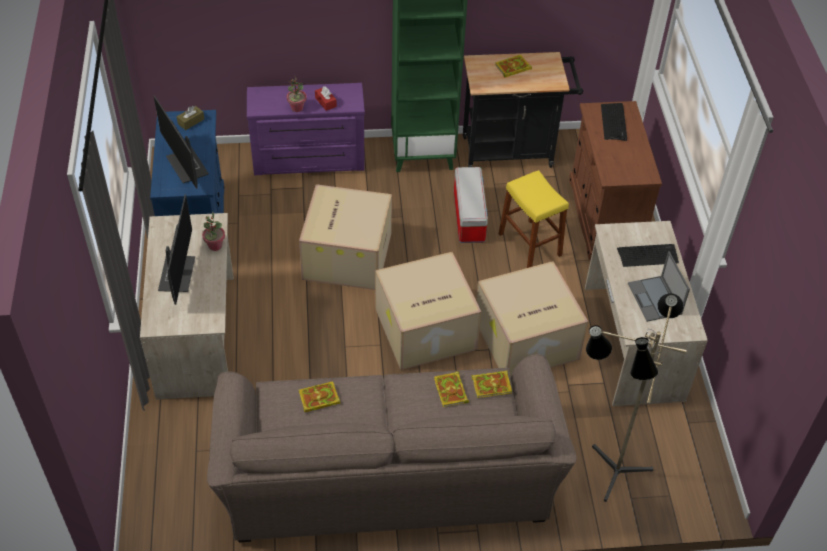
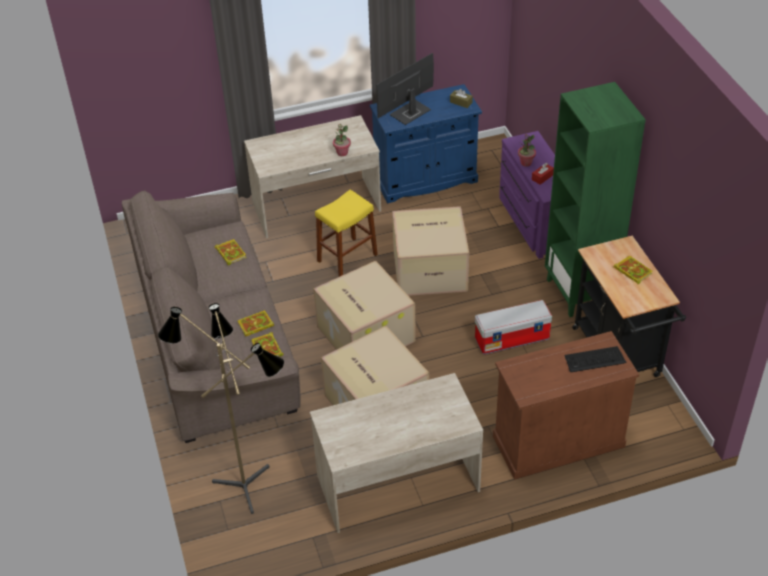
camera: 80 degrees right, 5 degrees down
(177, 273) = (308, 142): monitor -> none
(530, 244) = (495, 388): yellow stool -> yellow stool (347, 258)
(648, 255) = (427, 416): keyboard -> none
(655, 299) = (371, 427): laptop -> none

